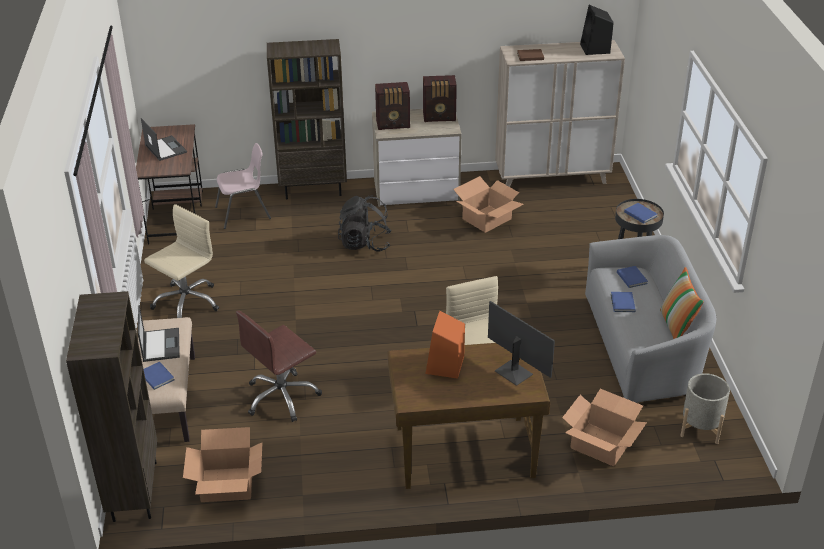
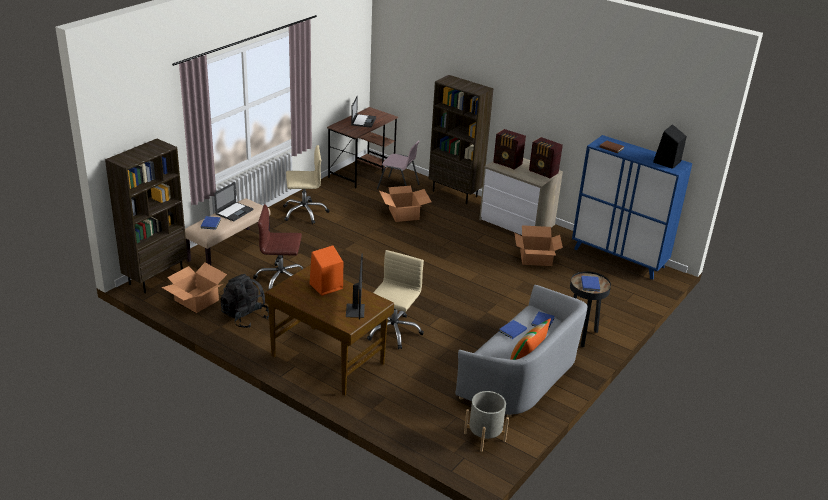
camera: 40 degrees right, 5 degrees down
(365, 243) = (440, 233): black backpack -> black backpack (245, 317)
(552, 177) = (619, 258): beige cabinet -> blue cabinet
(601, 444) = (409, 405): cardboard box -> cardboard box (404, 214)

